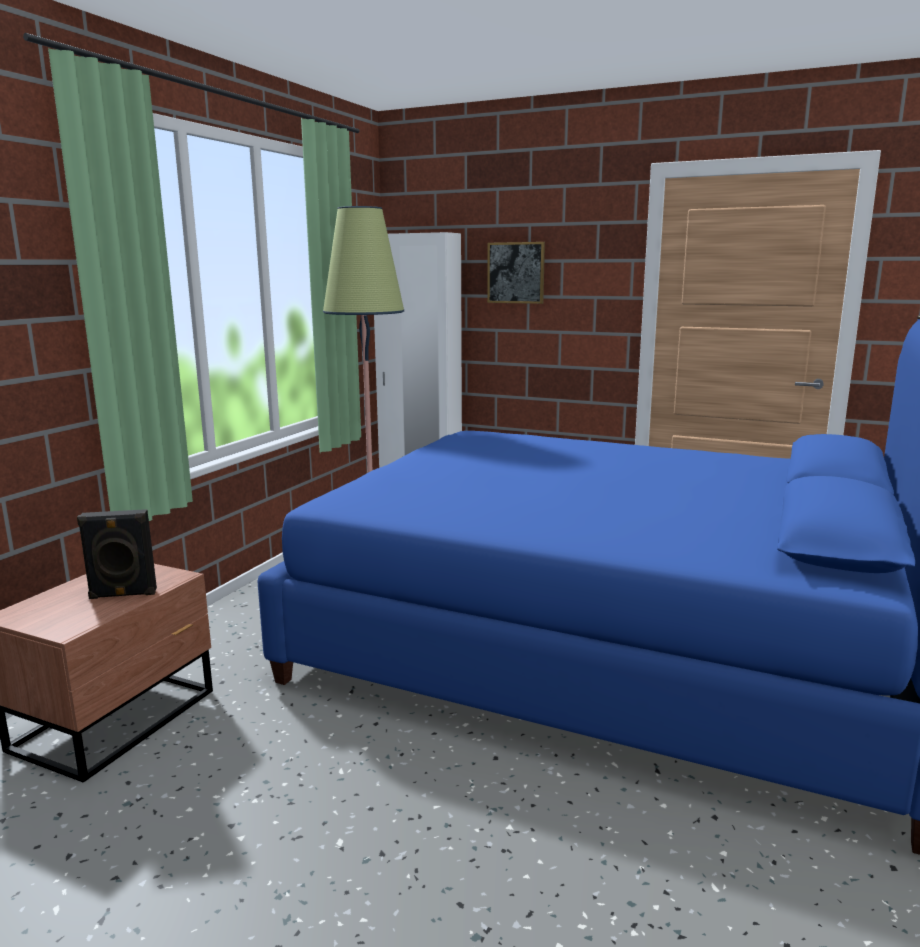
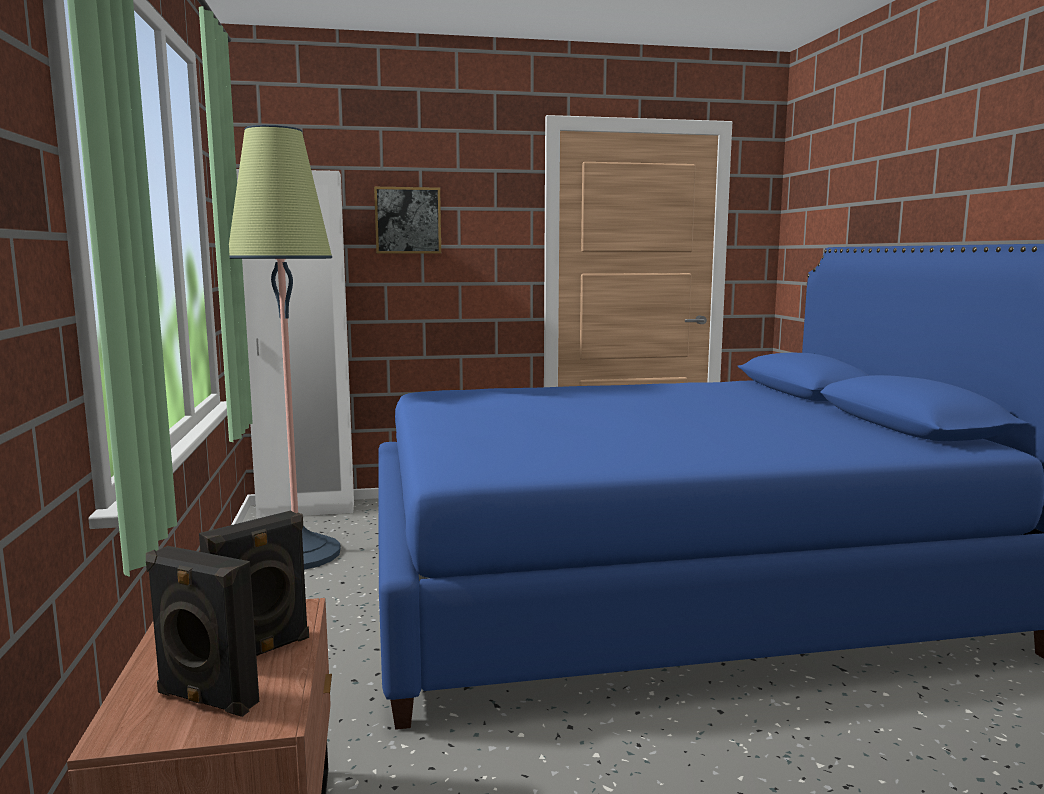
camera: 35 degrees left, 5 degrees down
(61, 611) = (205, 700): none -> black speaker

